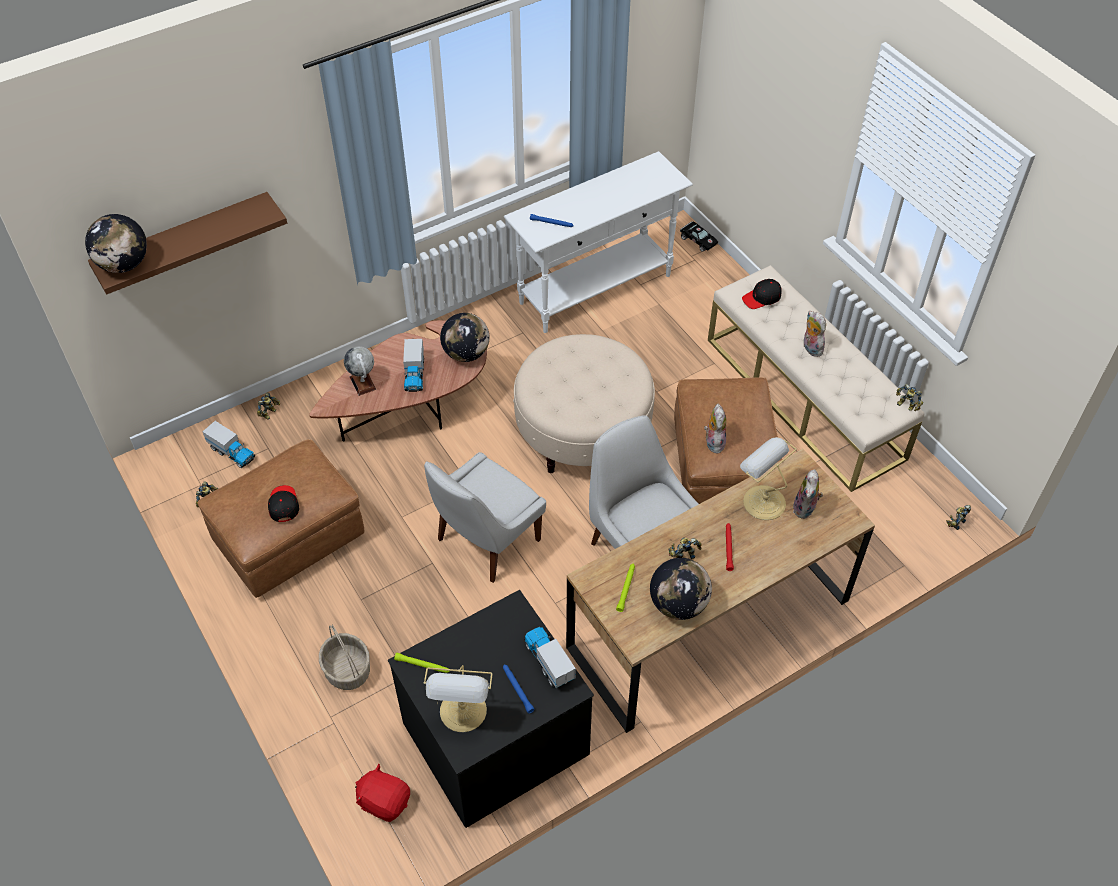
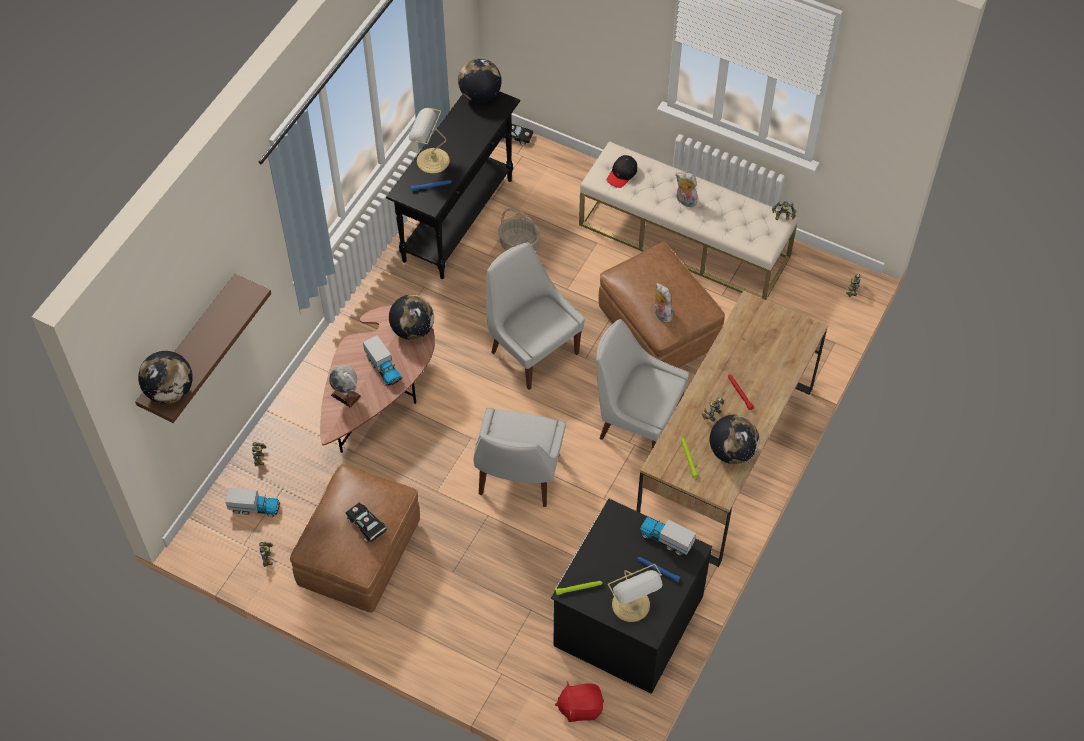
camera: 30 degrees left, 5 degrees up
(283, 505) = (367, 526): black cap -> black toy car
(348, 670) = (483, 630): basket -> basket (519, 245)
(583, 432) = (532, 350): beige ottoman -> white chair
(596, 289) = (458, 220): white console table -> black console table
(656, 165) = (480, 95): none -> globe
(762, 501) = (740, 345): table lamp -> table lamp (431, 160)
(805, 509) = (774, 337): plush toy -> none

